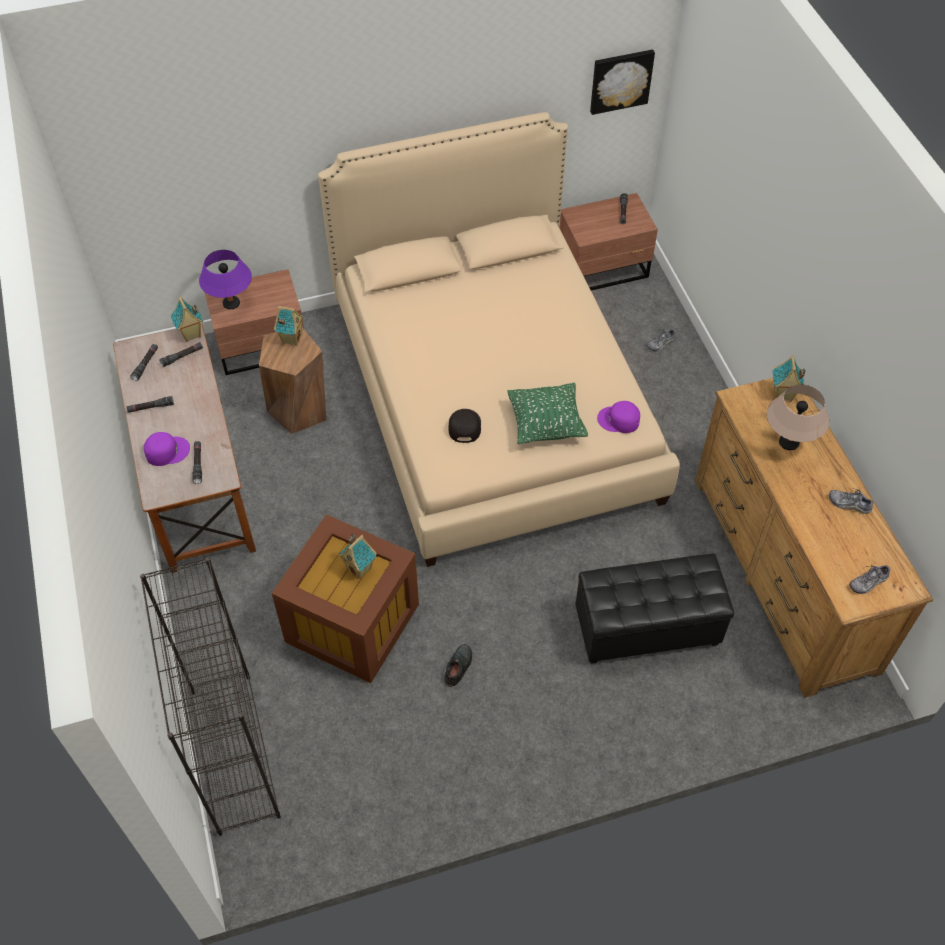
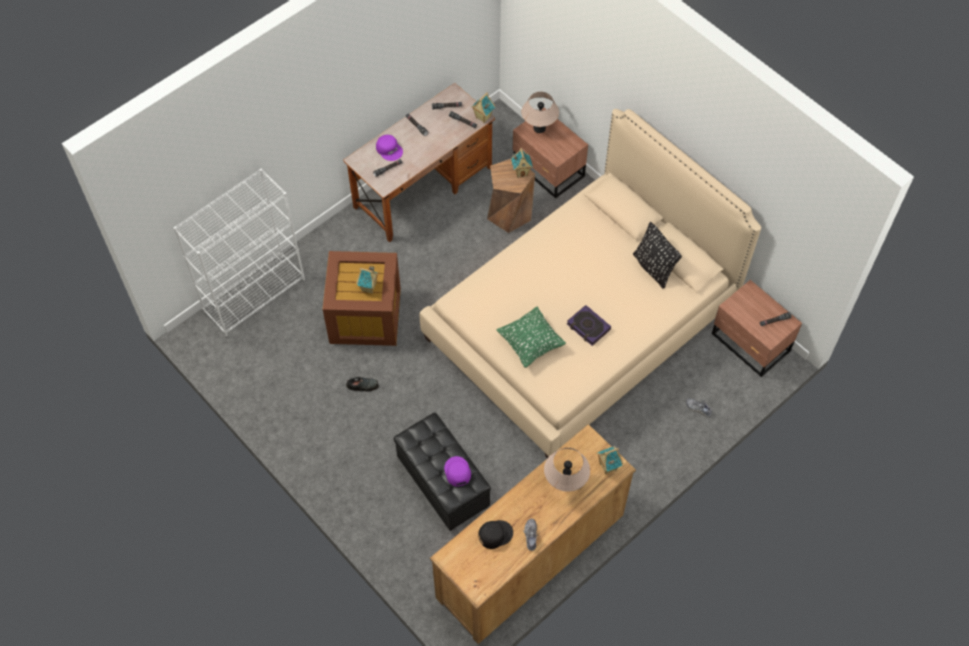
camera: 65 degrees right, 5 degrees up
(231, 303) = (539, 128): purple table lamp -> beige table lamp
(234, 752) = (255, 295): black bookcase -> white bookcase
(464, 426) = (502, 297): black cap -> black cap (495, 534)
(506, 274) = (653, 268): none -> black pillow
(553, 361) = (588, 327): none -> book
(619, 420) = (558, 385): purple cap -> purple cap (457, 472)
(620, 80) = (809, 239): picture -> none
(868, 582) = (470, 564): shoe -> none

